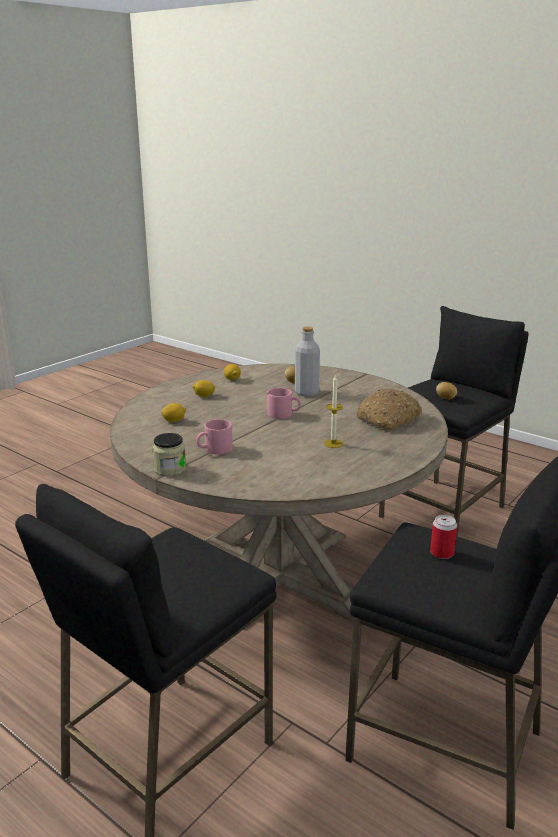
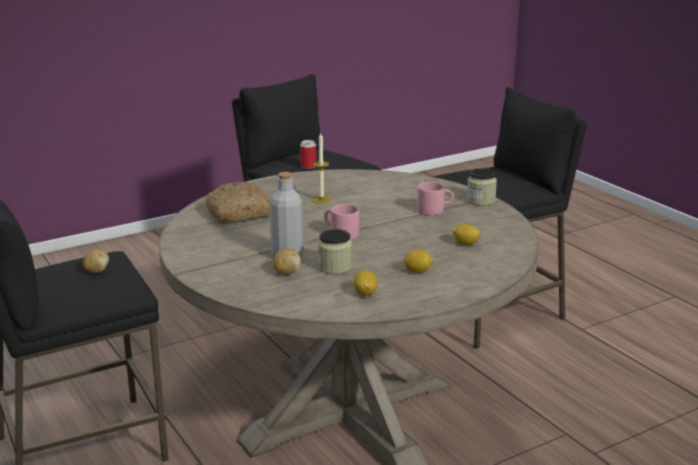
camera: 160 degrees left, 0 degrees up
(265, 390) = (335, 267): none -> jar

